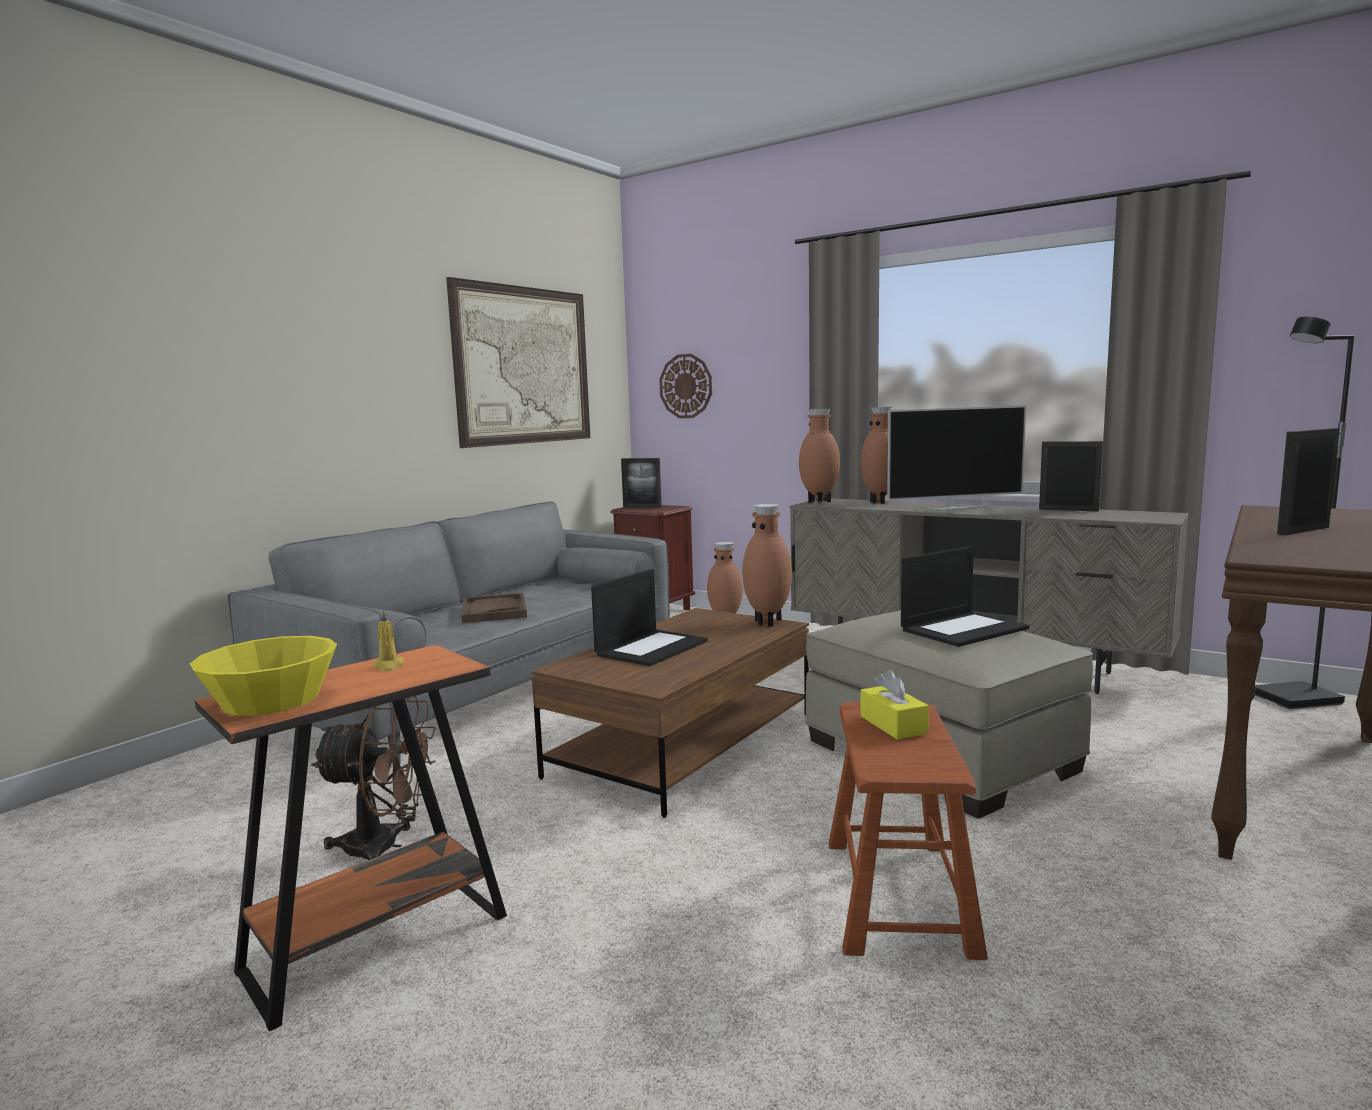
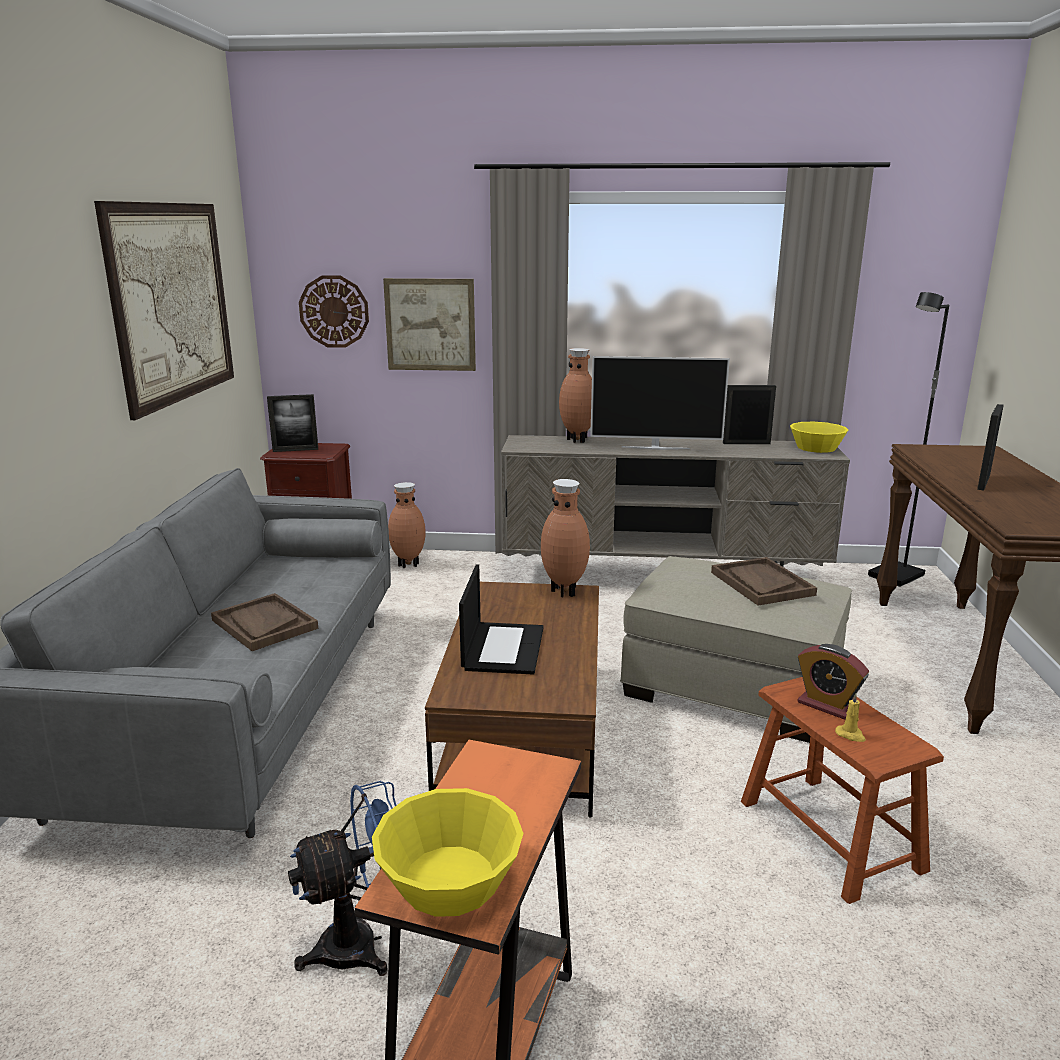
camera: 30 degrees left, 10 degrees up
(385, 847) = (364, 944): brown fan -> blue fan
(389, 666) = (482, 788): yellow candle -> yellow candle (850, 735)
(762, 394) = (430, 324): none -> picture
(819, 502) = (521, 443): brown vase -> none
(893, 725) = (827, 705): yellow tissue box -> alarm clock
(952, 508) = (655, 447): television -> television turned 45 degrees clockwise
(963, 629) = (761, 583): laptop -> brown tray
(1154, 515) = (816, 447): none -> yellow bowl

